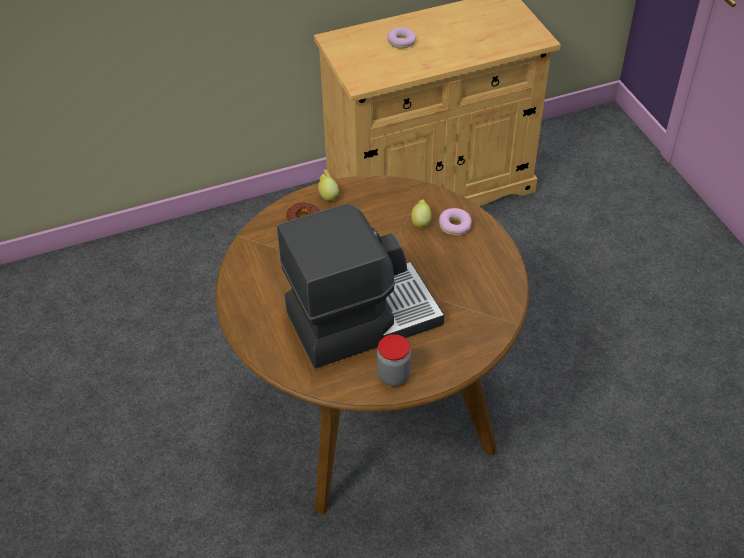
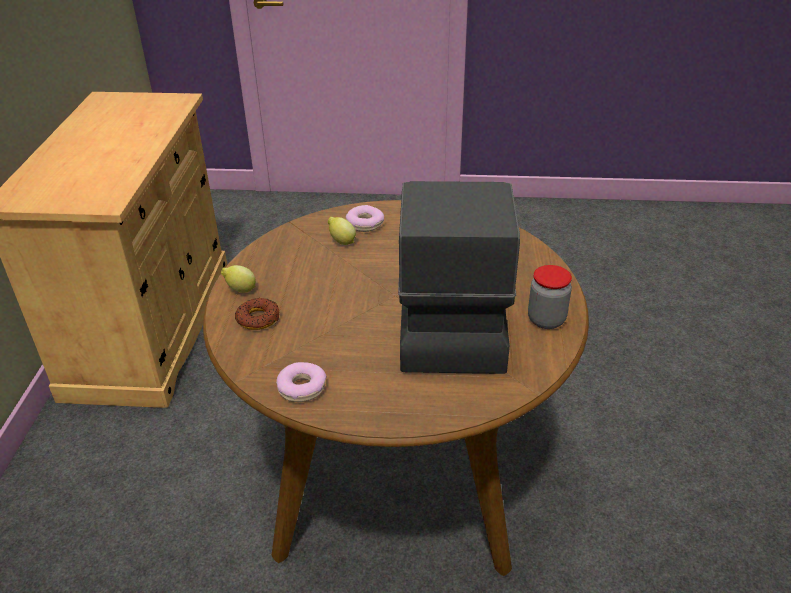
camera: 65 degrees left, 10 degrees down
(401, 42) = (78, 163): donut -> donut (302, 388)

